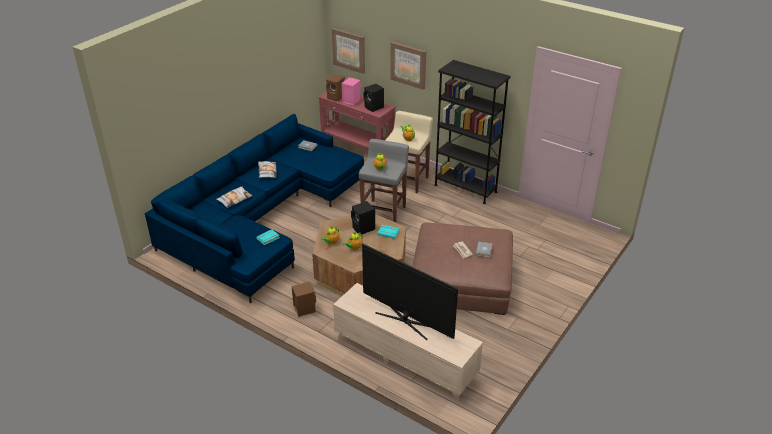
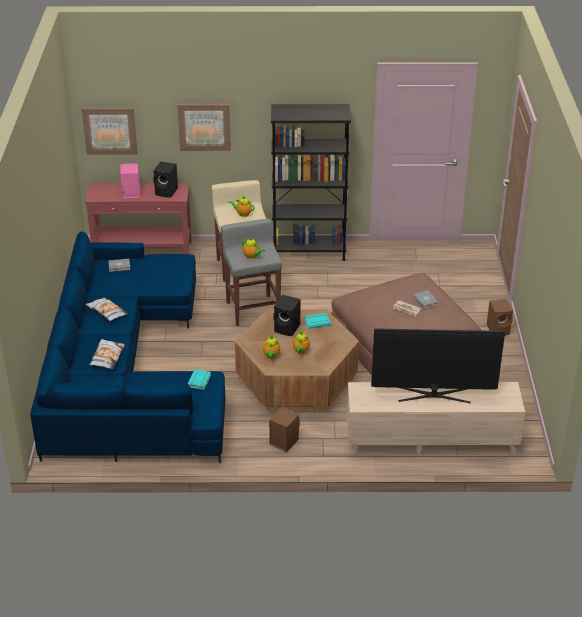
camera: 35 degrees left, 0 degrees up
(336, 97) = (108, 195): brown speaker -> brown speaker (499, 329)

